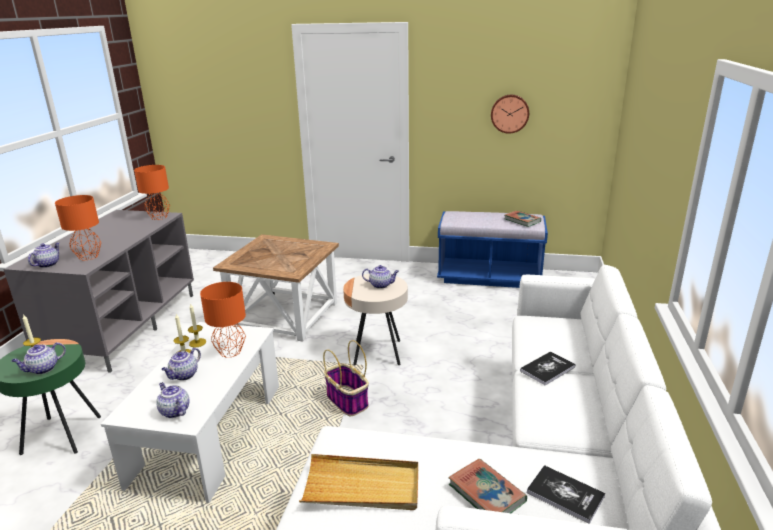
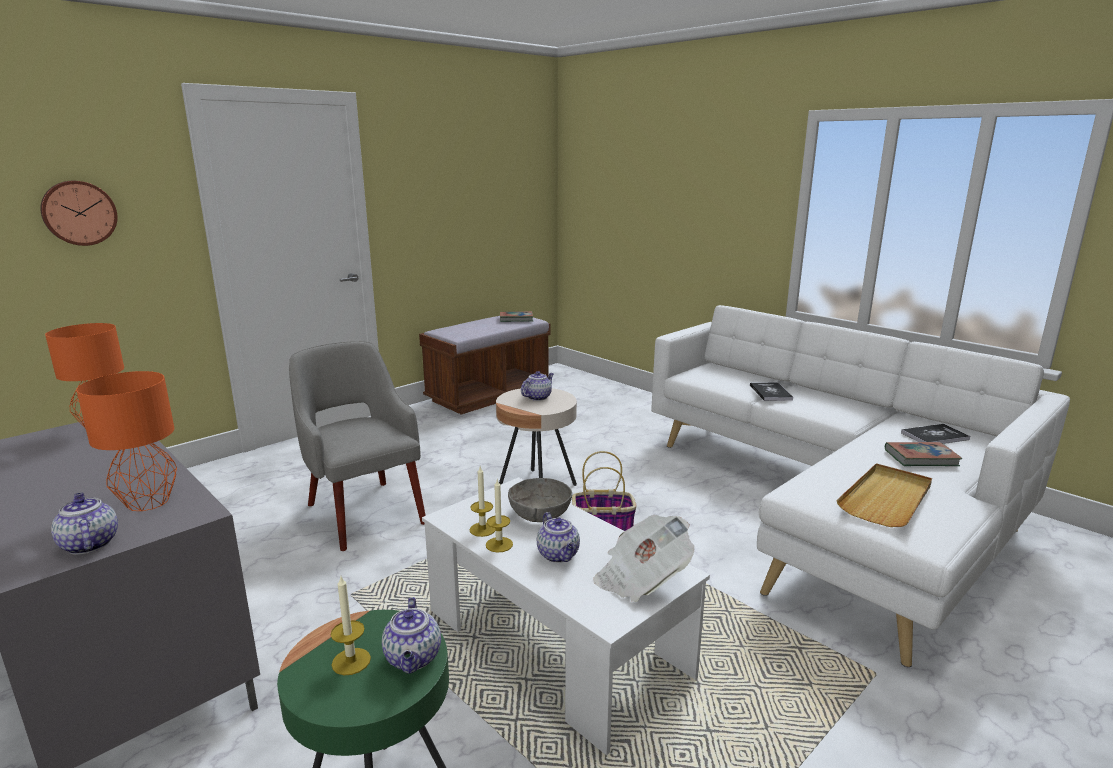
camera: 55 degrees left, 5 degrees down
(174, 411) = (641, 578): teapot -> newspaper
(229, 352) = (539, 514): orange table lamp -> grey bowl
(286, 315) = (364, 511): brown side table -> grey armchair
(489, 277) = (488, 395): blue bench -> brown bench
(509, 113) = (472, 204): wall clock -> wall clock (79, 213)

